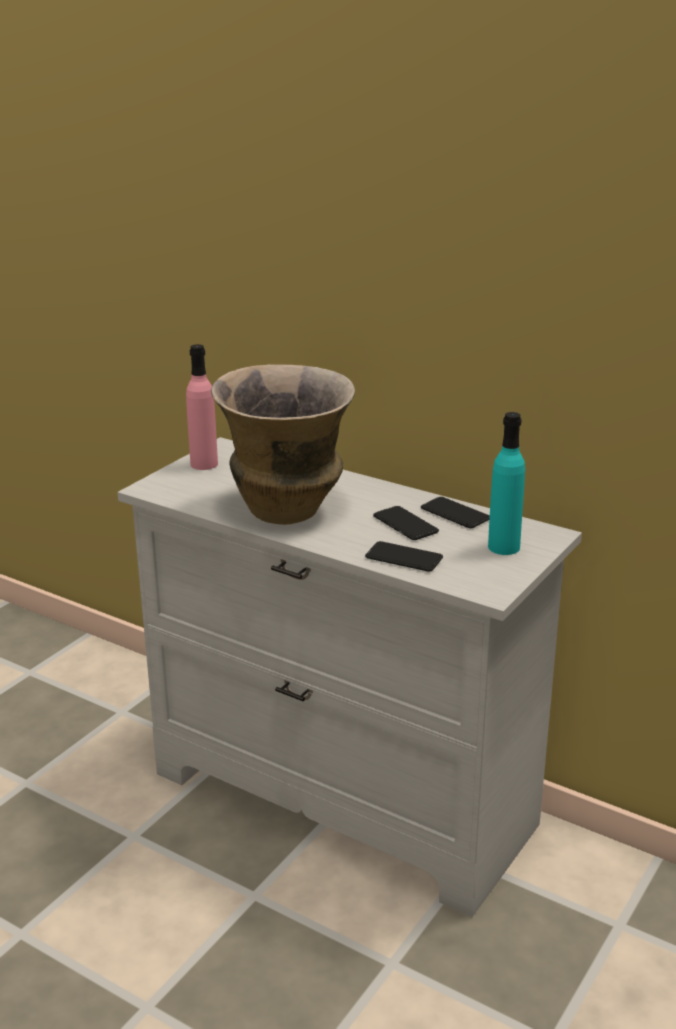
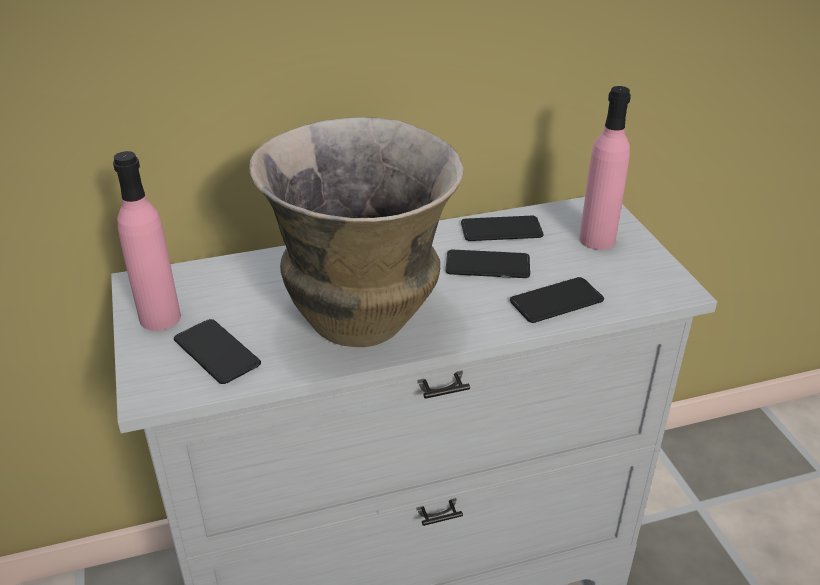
camera: 50 degrees left, 10 degrees up
(199, 489) = (217, 352): none -> phone
(503, 547) = (597, 240): turquoise bottle -> pink bottle

